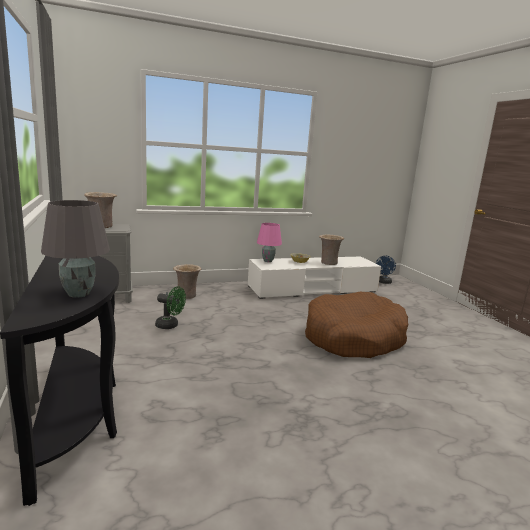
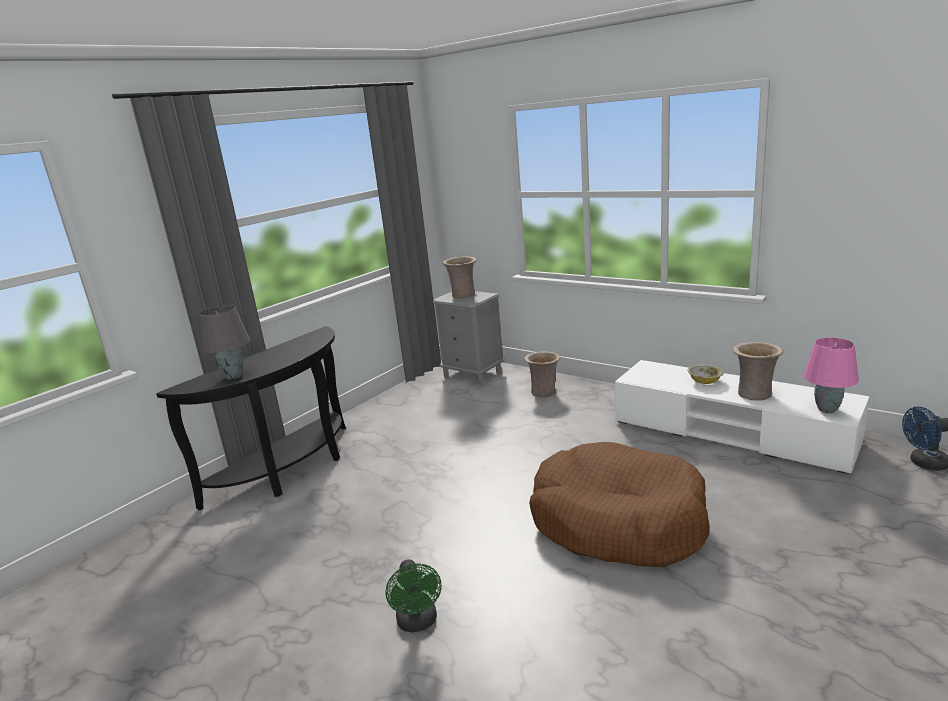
camera: 60 degrees right, 5 degrees up
(170, 326) = (464, 423): green fan -> green fan (418, 623)
(267, 261) = (658, 369): pink table lamp -> pink table lamp (826, 409)

